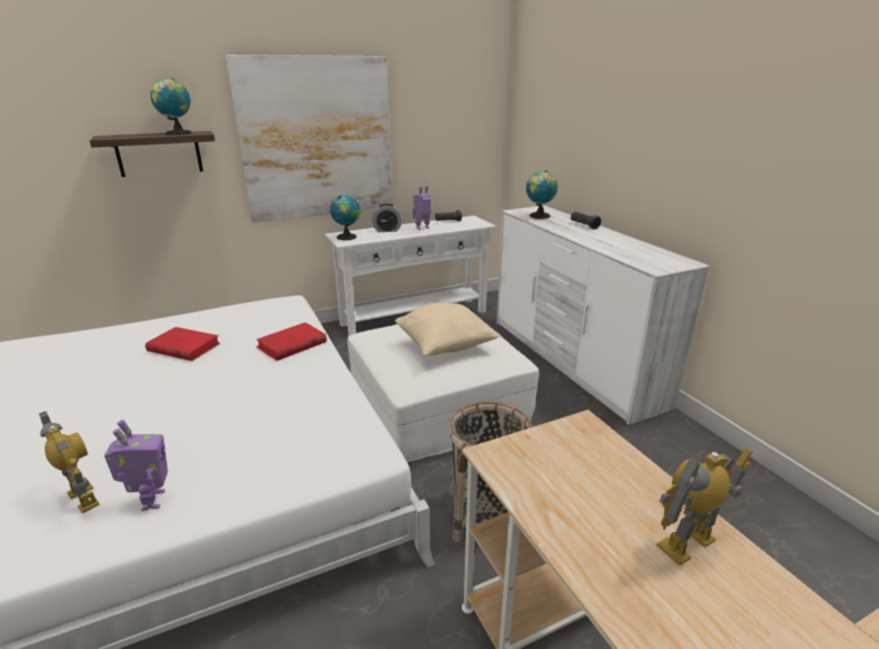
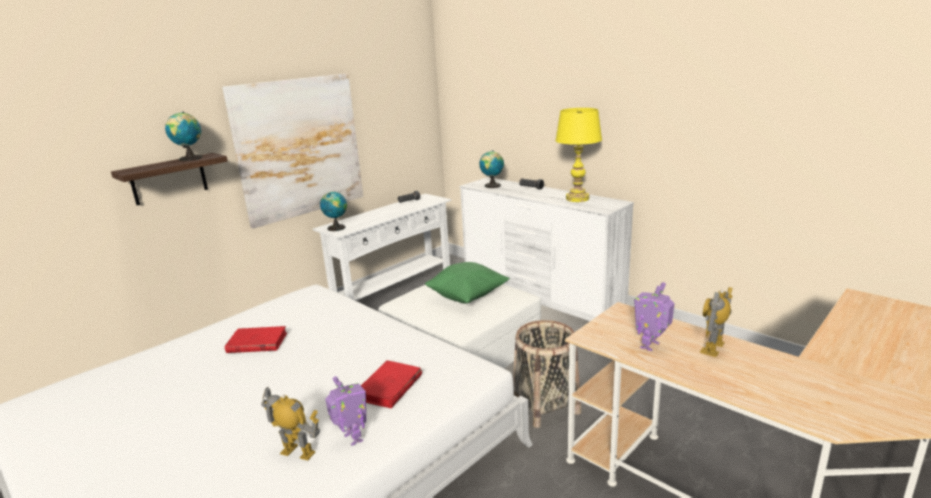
camera: 20 degrees left, 5 degrees down
(292, 345) = (350, 320): red book -> red book (389, 387)
(387, 230) = (365, 217): alarm clock -> none
(422, 228) = (393, 210): toy robot -> toy robot (651, 346)
(445, 347) = (467, 297): beige pillow -> green pillow
(632, 248) = (577, 198): none -> yellow table lamp

